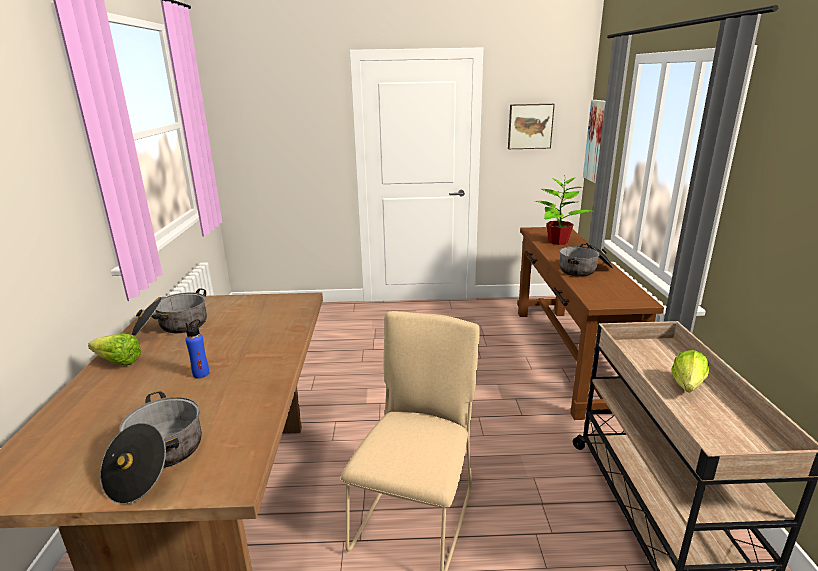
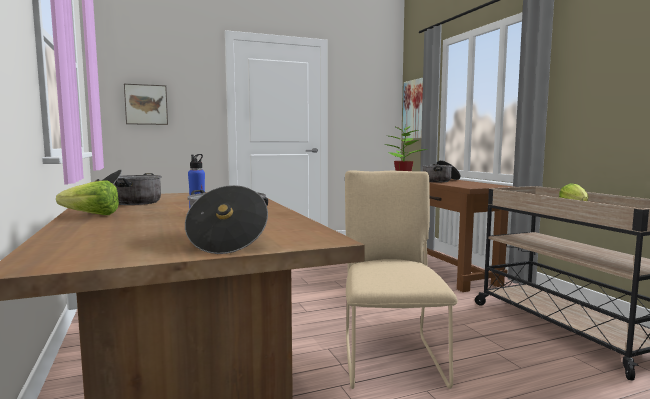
camera: 20 degrees left, 15 degrees down
(530, 126) = (362, 100): picture -> picture (146, 104)

